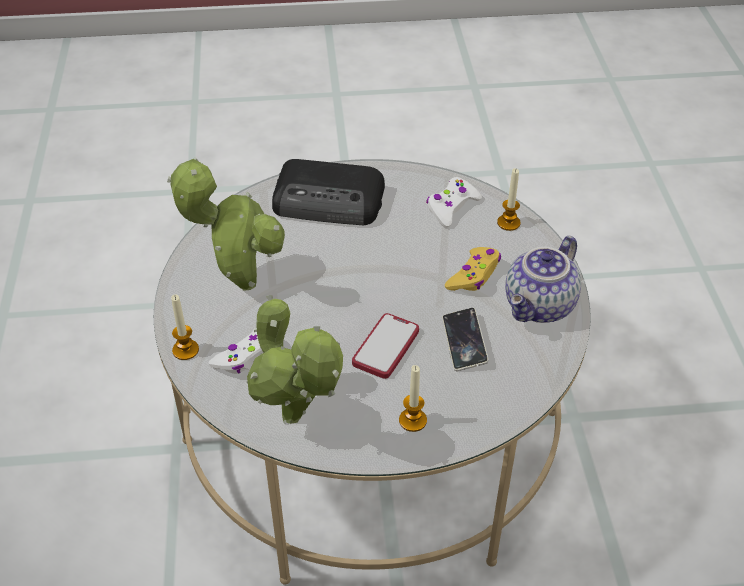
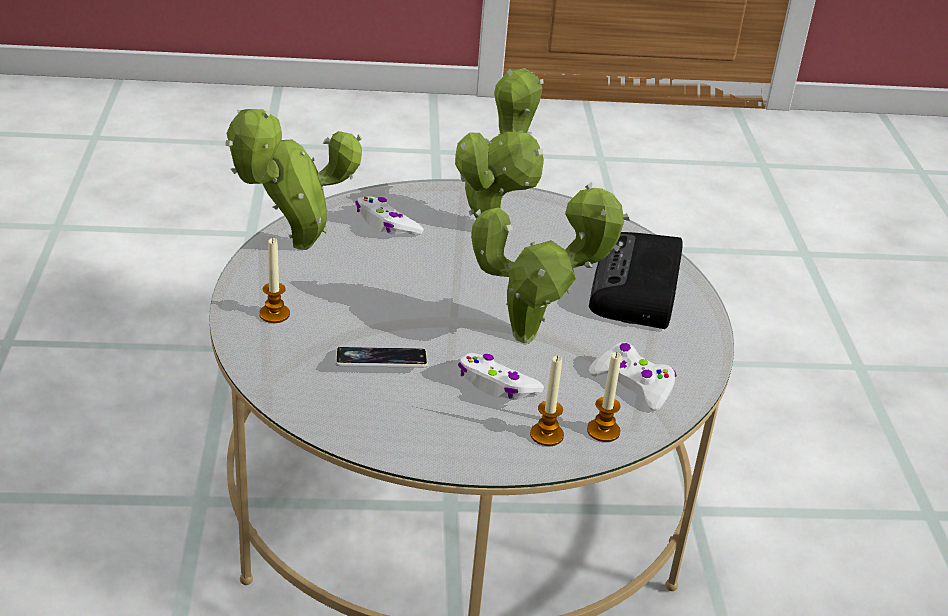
camera: 90 degrees right, 10 degrees down
(185, 350) = (401, 193): candle -> candle (546, 435)
(386, 347) = (383, 307): phone -> none
(406, 257) = (533, 336): none -> potted plant
(474, 275) = (496, 385): yellow game controller -> white game controller
(540, 307) = (433, 433): teapot -> none

